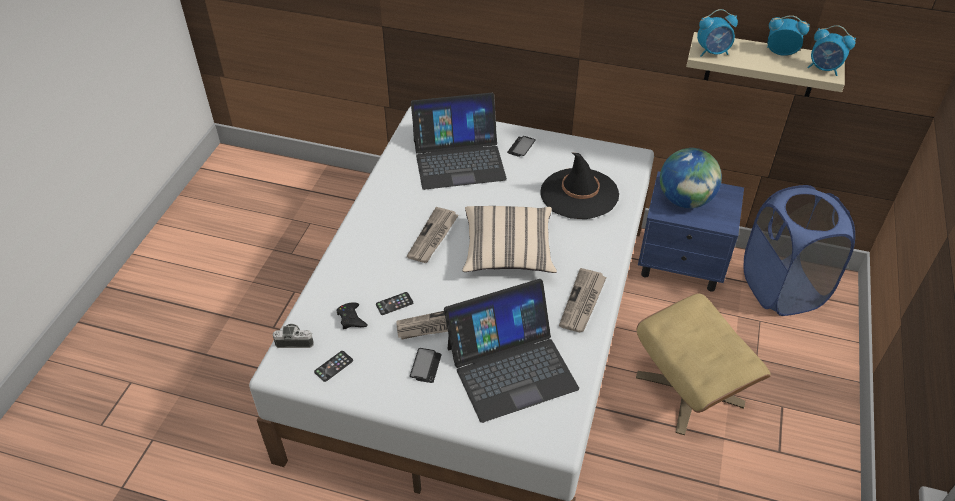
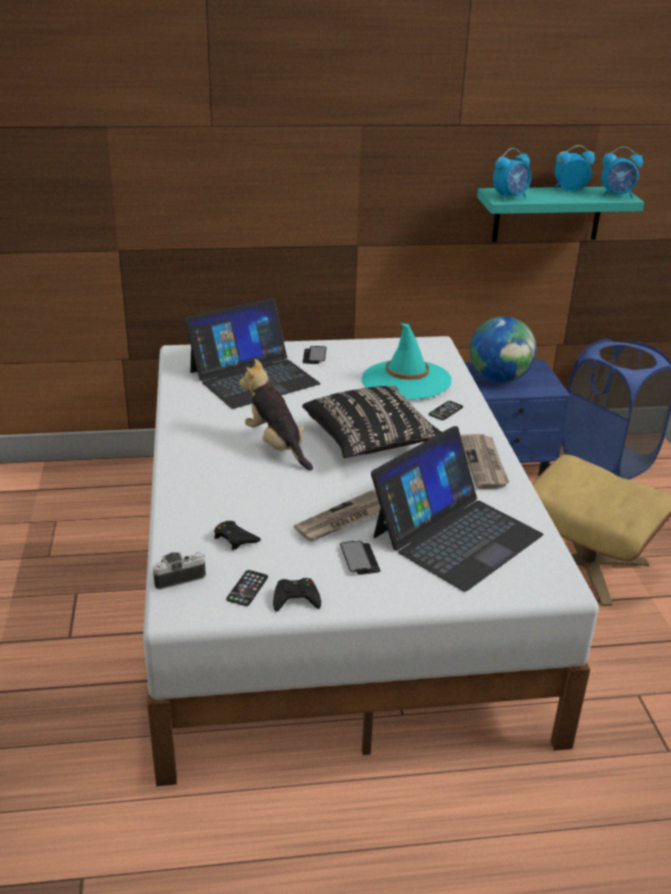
camera: 25 degrees left, 15 degrees down
(360, 387) = (296, 599): none -> black game controller
(394, 304) = (277, 513): phone -> phone (446, 411)
(433, 237) = (276, 446): newspaper -> plush toy
(508, 252) = (370, 440): beige pillow -> black pillow
(579, 194) = (406, 380): black hat -> turquoise hat
(761, 65) = (547, 213): beige shelf -> turquoise shelf

